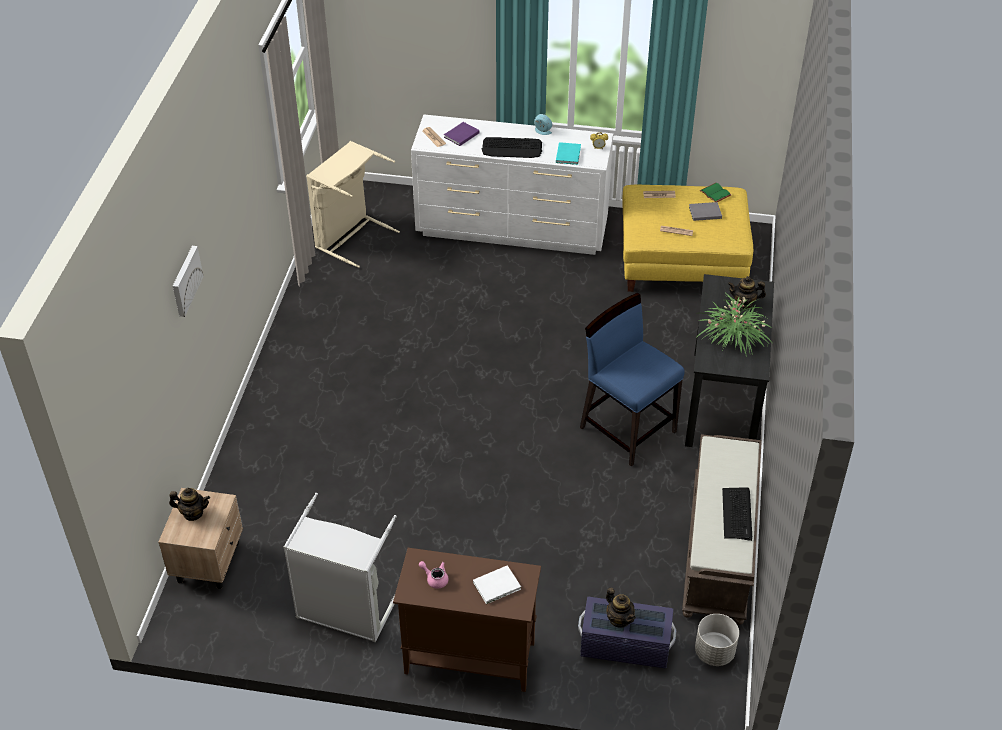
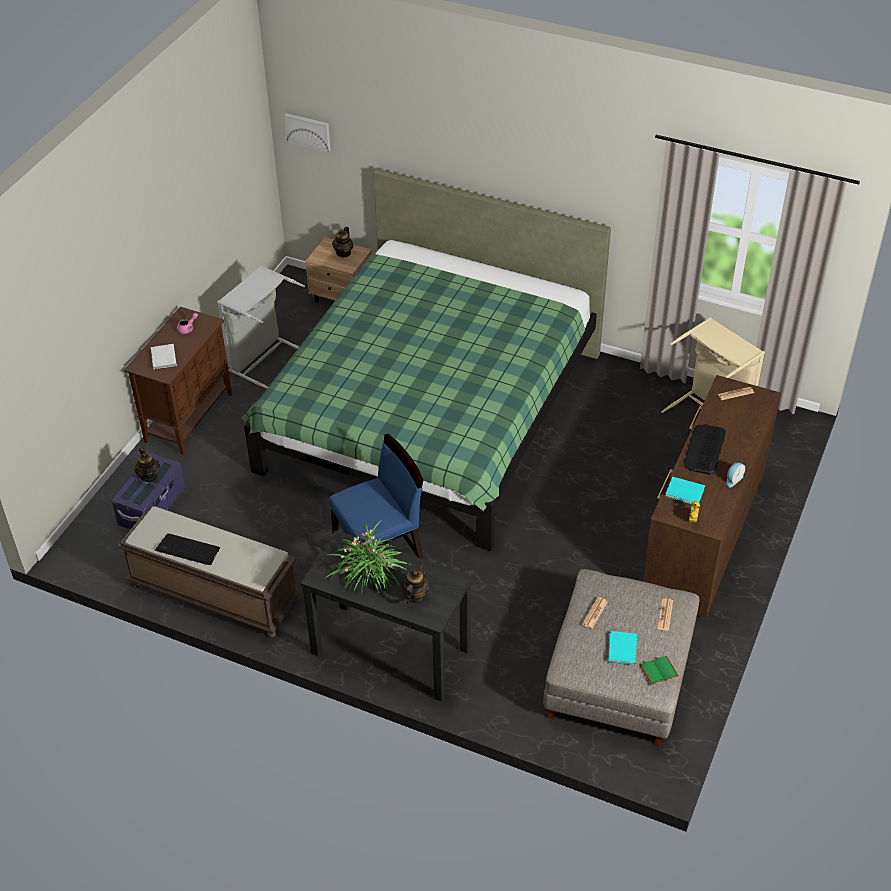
camera: 105 degrees right, 0 degrees up
(185, 280) = (452, 153): picture -> picture (308, 131)
(400, 435) = (430, 412): none -> green bed
(460, 135) = (736, 414): purple book -> none
(513, 230) = (702, 538): white dresser -> brown dresser
(619, 619) = (149, 476): teapot -> teapot turned 90 degrees counterclockwise
(681, 261) = (619, 676): yellow ottoman -> grey ottoman
(704, 212) = (623, 648): grey book -> turquoise book
(714, 652) = (116, 561): grey planter -> none

